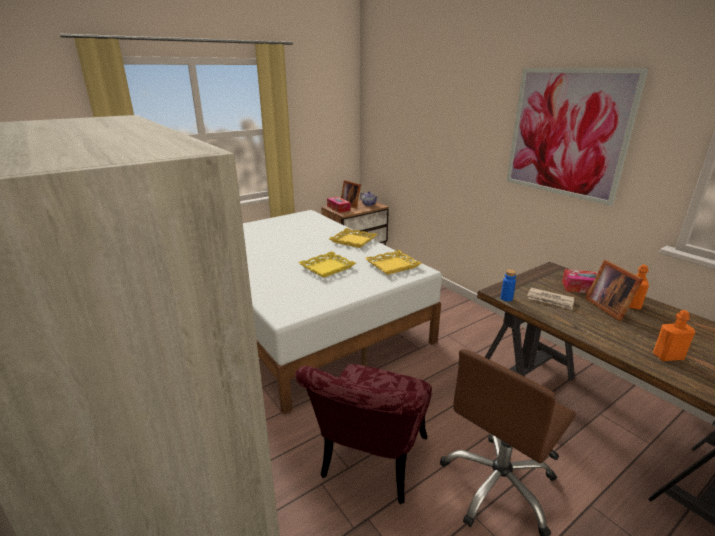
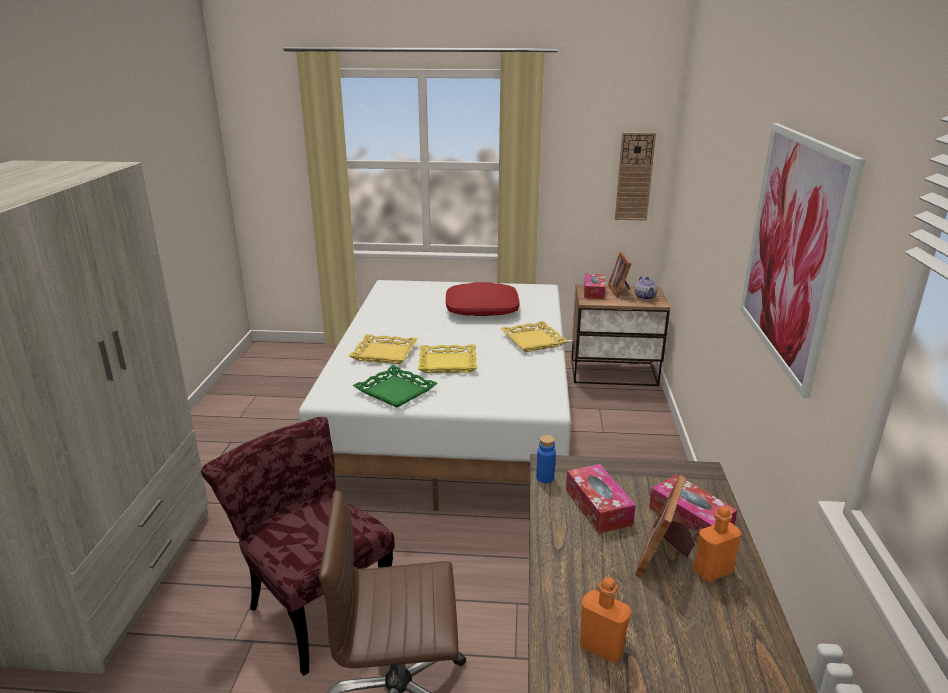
camera: 40 degrees right, 0 degrees up
(292, 233) = (482, 309): none -> red pillow
(325, 294) = (395, 391): none -> green tray
(340, 131) = (634, 177): none -> wall clock
(370, 466) = (314, 601): red chair -> red chair turned 75 degrees clockwise
(392, 265) = (523, 387): yellow tray -> yellow tray (384, 353)
(550, 300) = (598, 507): newspaper -> tissue box

